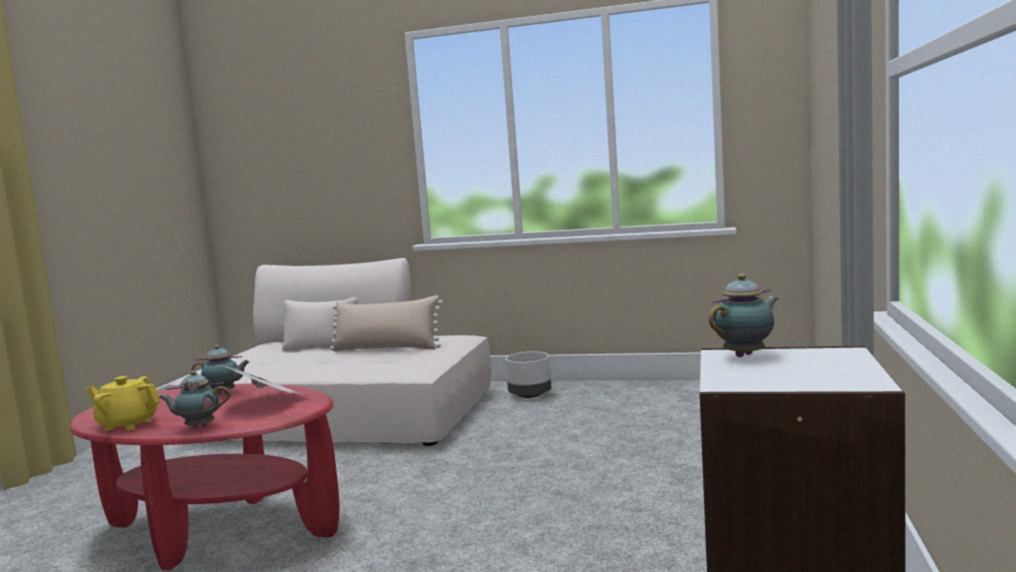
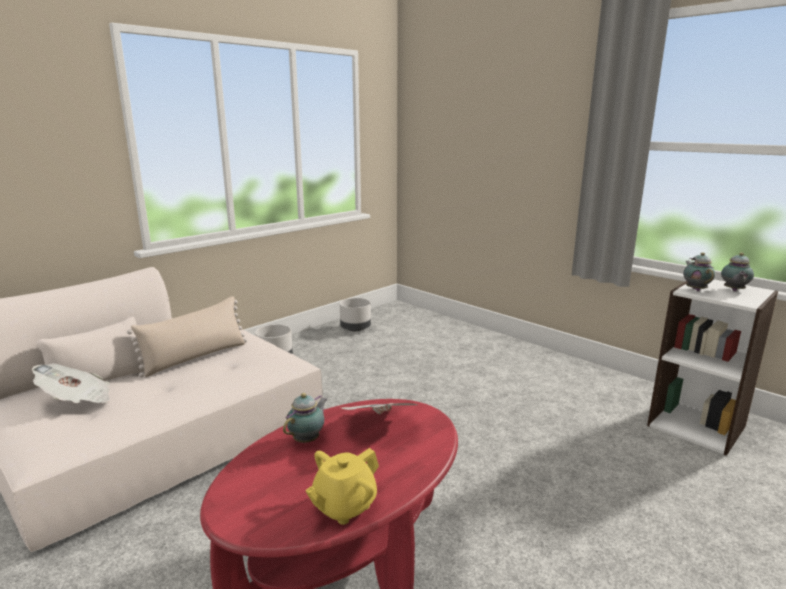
camera: 60 degrees left, 10 degrees up
(198, 427) = (413, 466): teapot -> teapot (733, 290)
(281, 352) = (78, 399): none -> newspaper
(671, 393) = (355, 329): none -> grey planter

